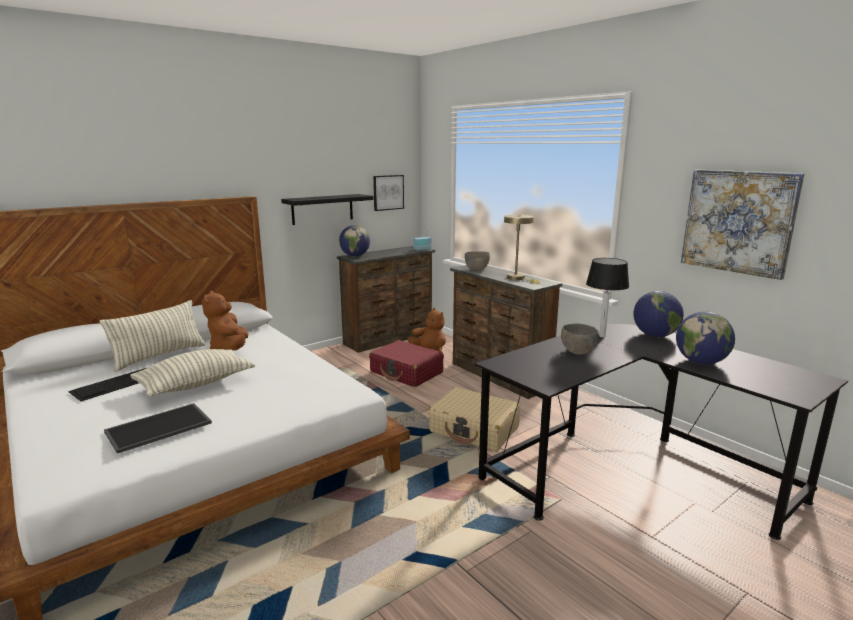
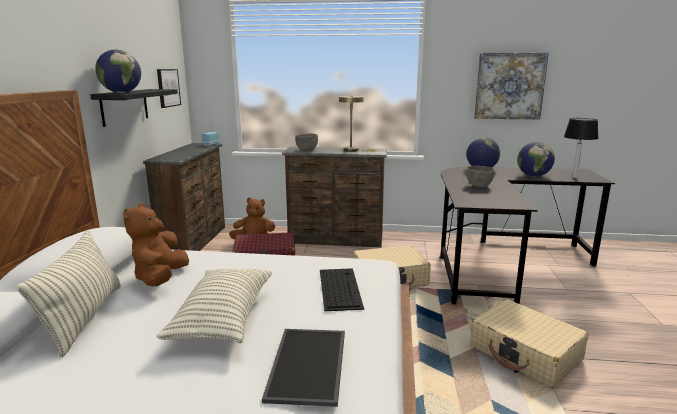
camera: 45 degrees left, 0 degrees up
(117, 383) = (113, 362): keyboard -> keyboard (339, 288)
(230, 348) = (161, 278): brown plush toy -> brown plush toy turned 60 degrees clockwise
(355, 256) = (164, 158): globe -> globe (121, 92)
(449, 555) = (525, 353): none -> beige suitcase
(601, 336) = (462, 176): table lamp -> table lamp (574, 177)

